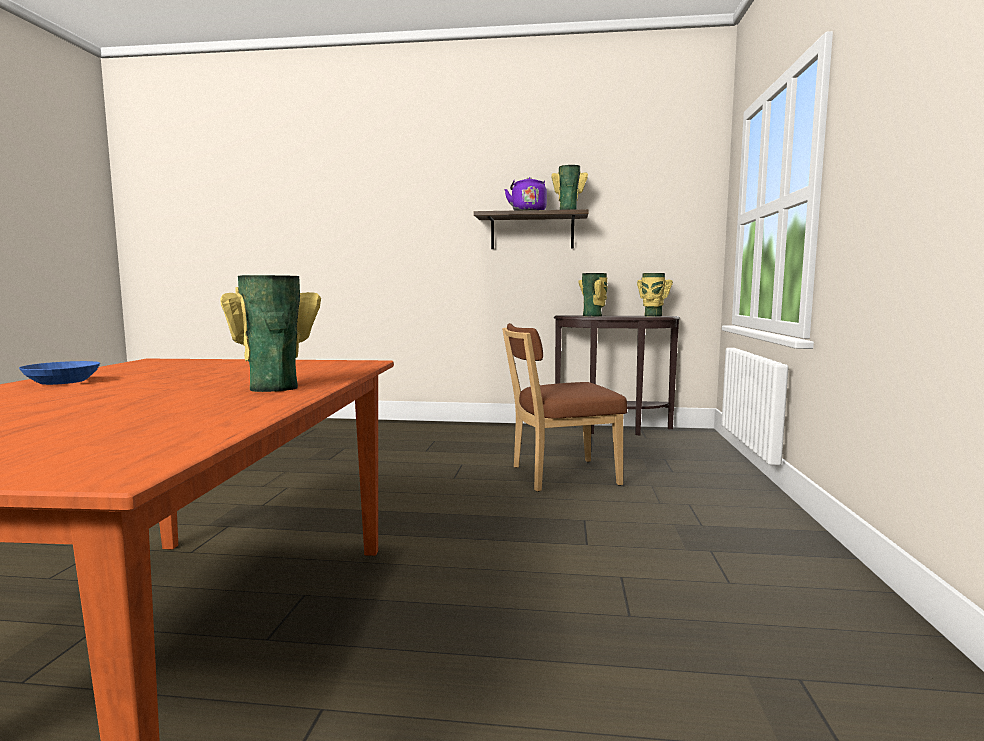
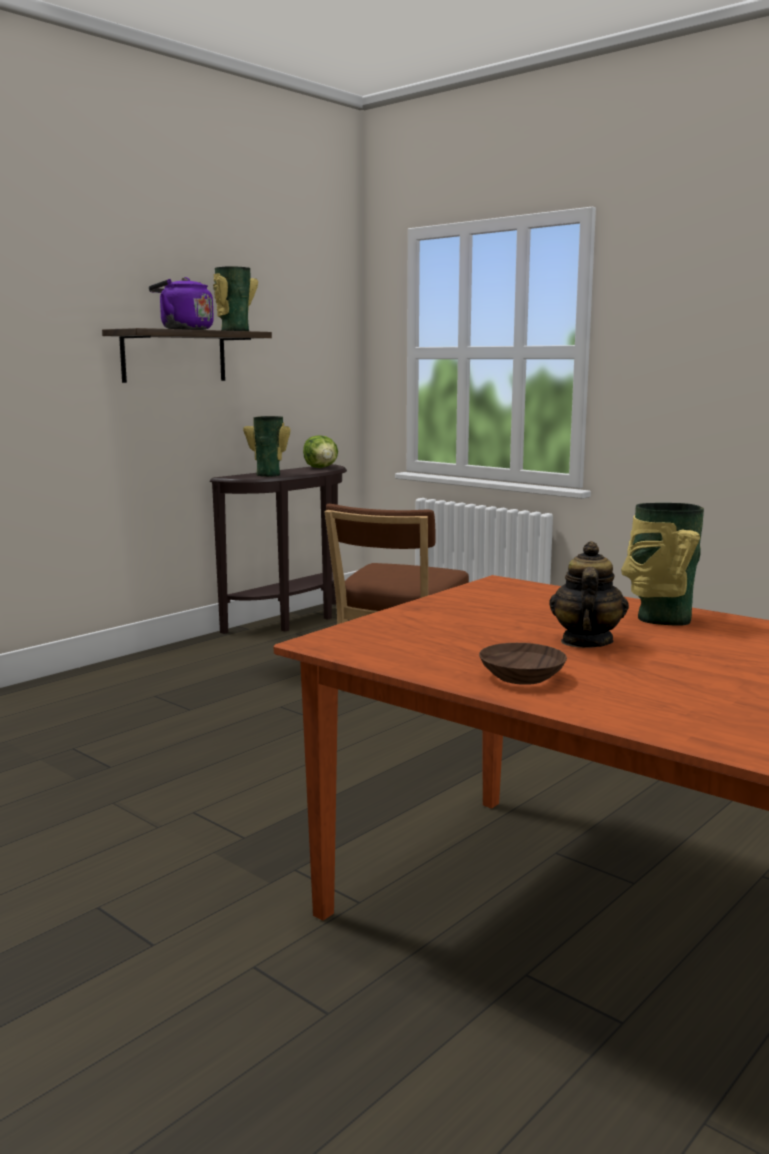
camera: 55 degrees left, 5 degrees up
(64, 382) = (523, 676): blue bowl -> brown bowl
(173, 382) = (585, 642): none -> teapot
(652, 316) = (321, 468): vase -> lettuce

